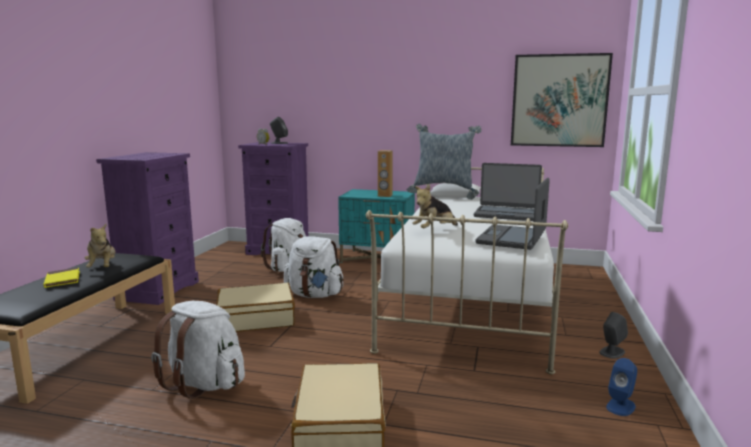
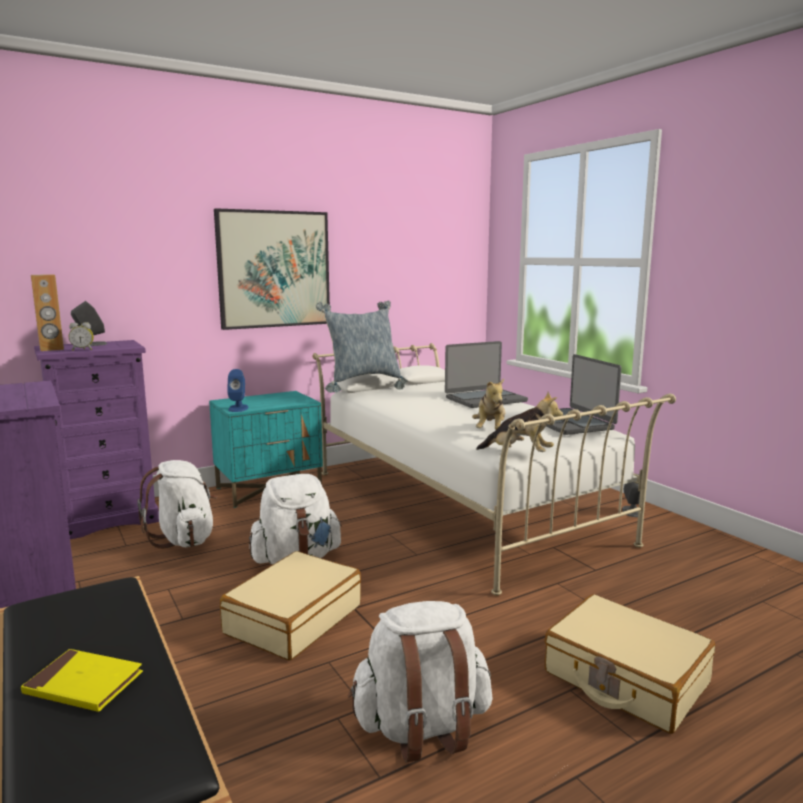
camera: 45 degrees left, 0 degrees up
(102, 267) = (92, 632): plush toy -> plush toy (519, 454)
(385, 195) = (281, 402): brown speaker -> brown speaker (51, 349)
(559, 100) = (439, 269): picture -> picture (274, 269)
(621, 406) = (715, 551): blue speaker -> blue speaker (238, 408)

